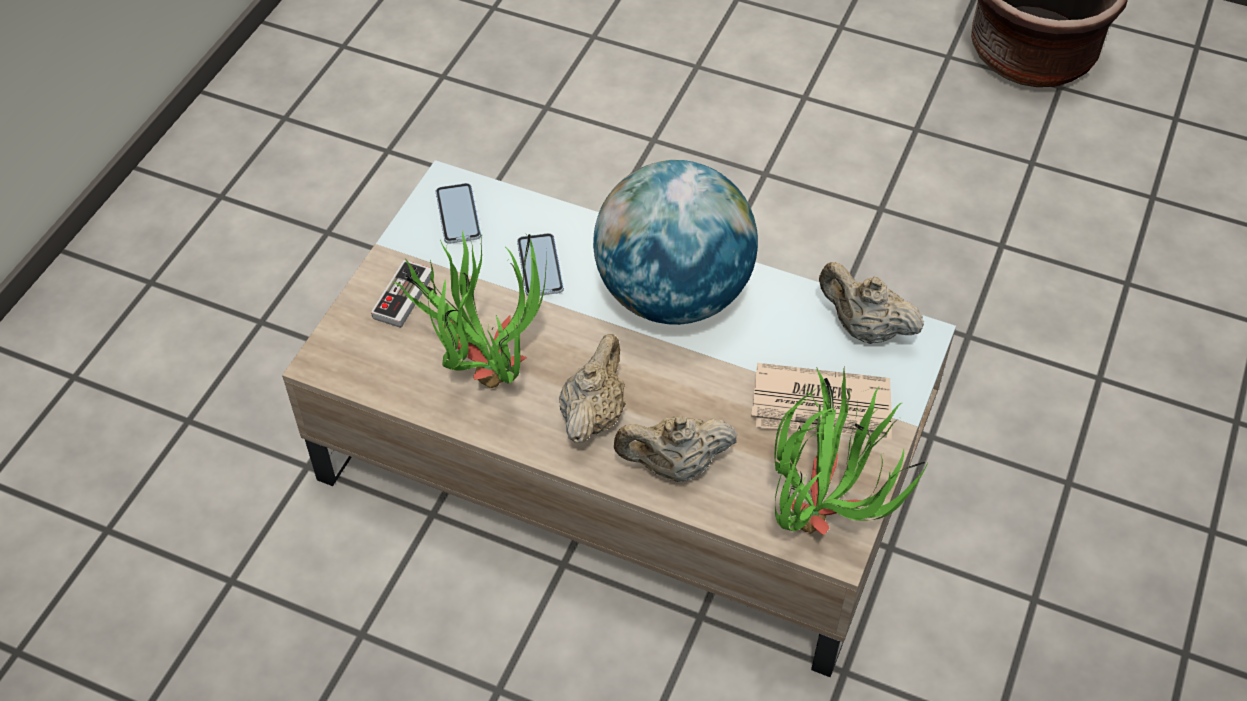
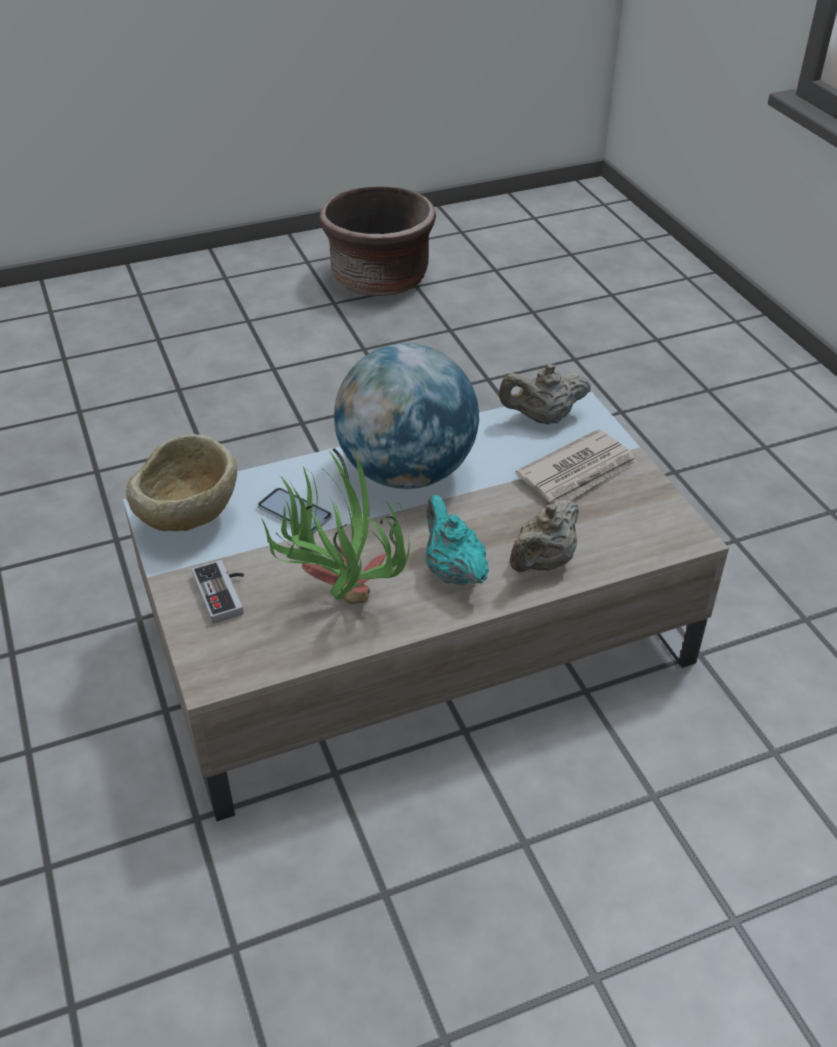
camera: 45 degrees left, 10 degrees down
(458, 215) = (189, 520): phone -> beige bowl
(593, 415) = (452, 571): beige teapot -> turquoise teapot
(825, 513) = (659, 524): potted plant -> none

